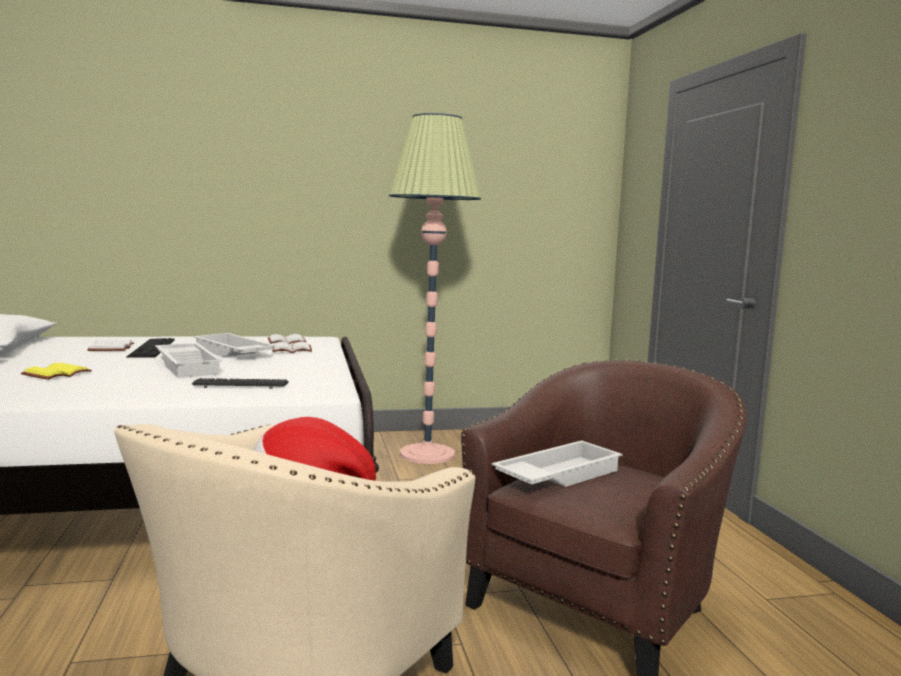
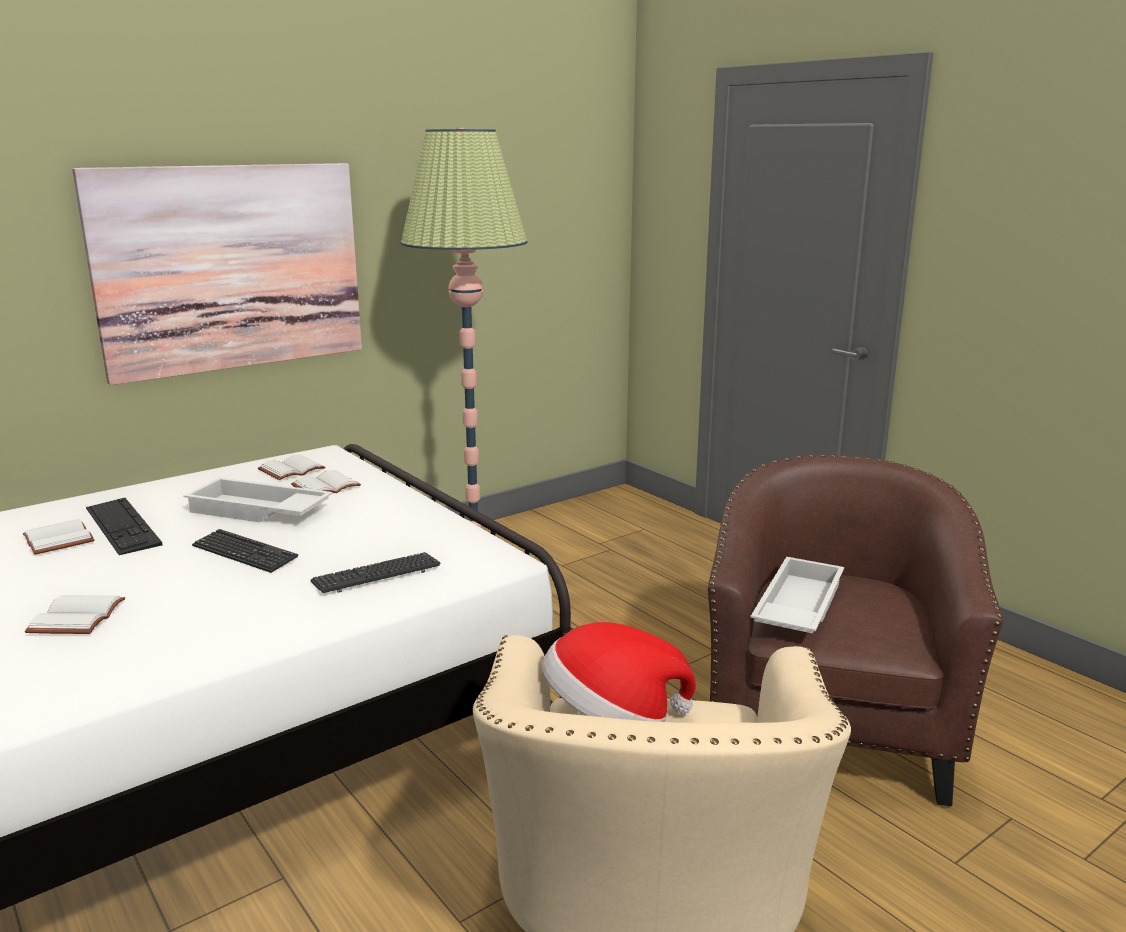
camera: 25 degrees left, 10 degrees up
(57, 374) = (79, 618): yellow book -> white book
(189, 366) = (244, 553): white tray -> keyboard
(289, 210) = (231, 268): none -> picture

